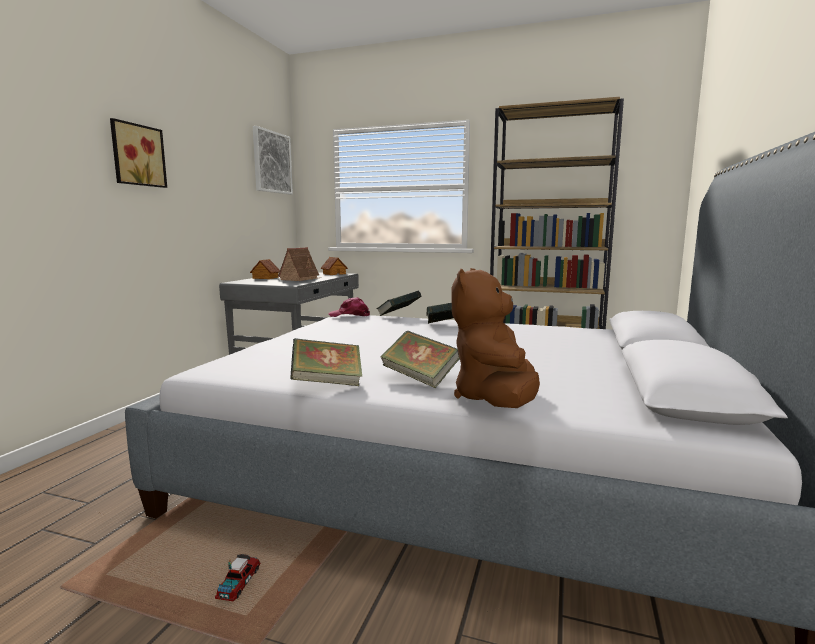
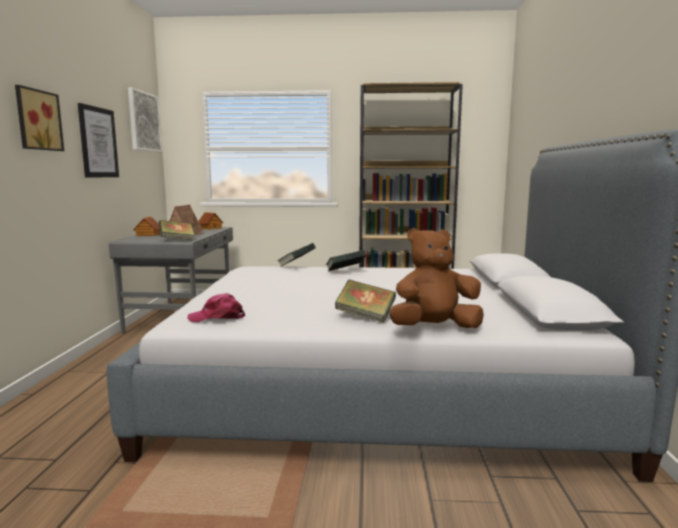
camera: 15 degrees left, 0 degrees up
(212, 181) = (98, 142): none -> picture
(239, 584) = (246, 497): toy truck -> none
(327, 383) = (297, 326): book -> book (177, 240)
(350, 315) = (254, 267): pink cap -> pink cap (217, 317)
(495, 401) = (434, 328): brown plush toy -> brown plush toy turned 75 degrees clockwise

